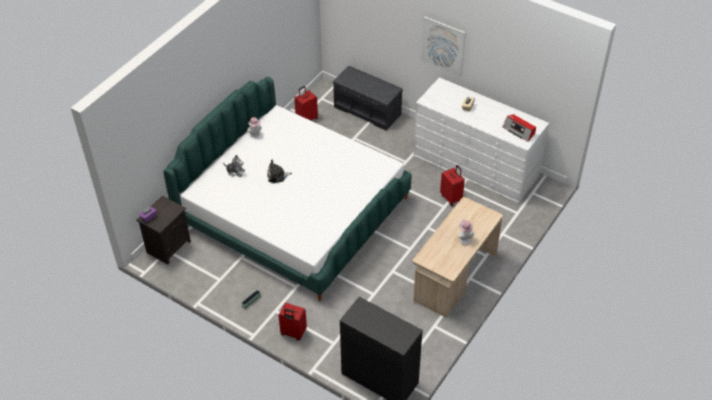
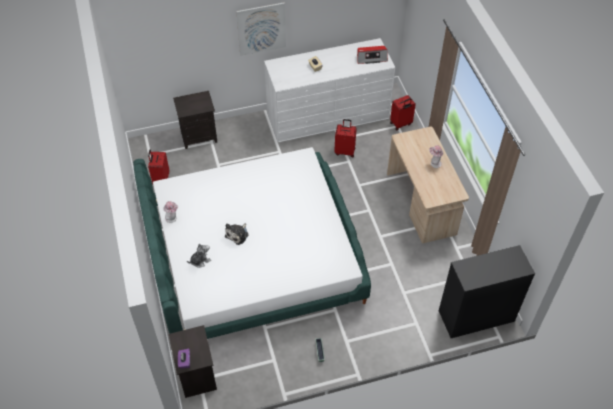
camera: 50 degrees left, 5 degrees up
(293, 333) = (381, 344): red suitcase -> red suitcase (401, 124)
(368, 110) = (199, 136): grey bench -> black nightstand

